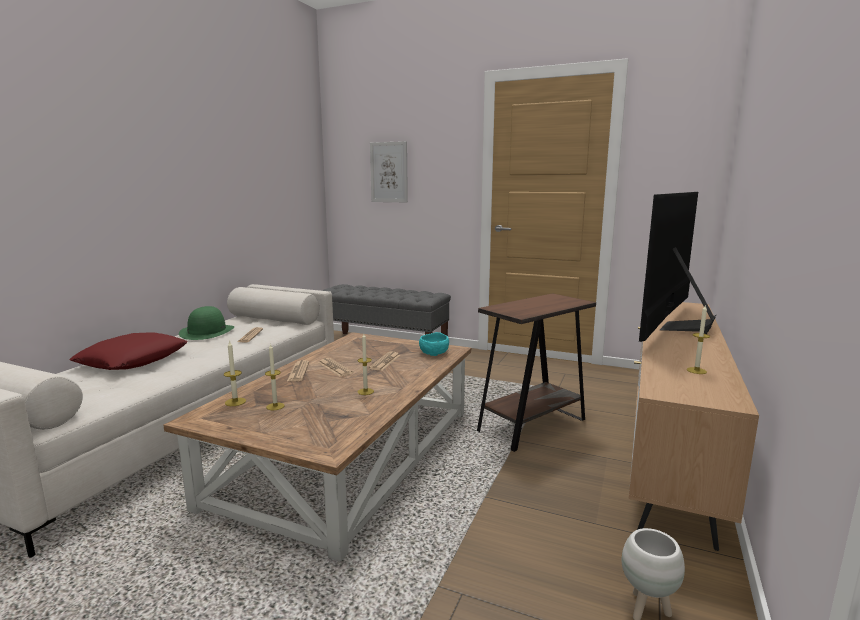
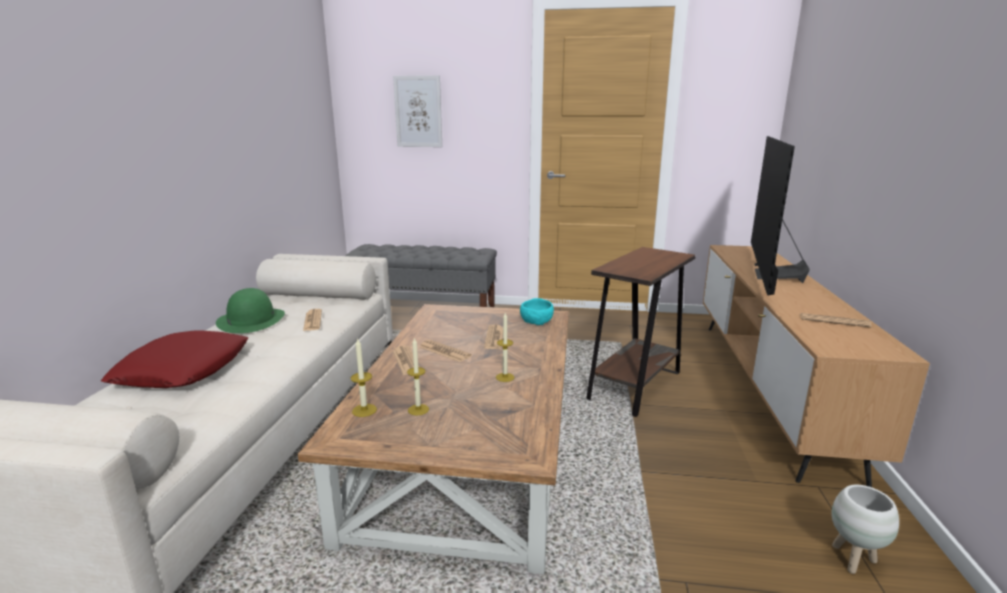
camera: 15 degrees left, 5 degrees up
(696, 370) = (834, 321): candle -> newspaper

